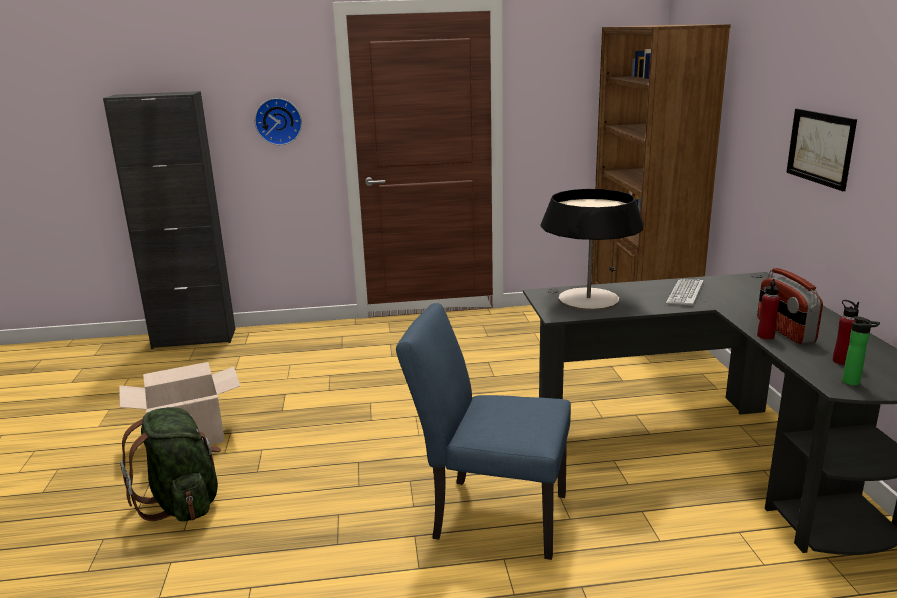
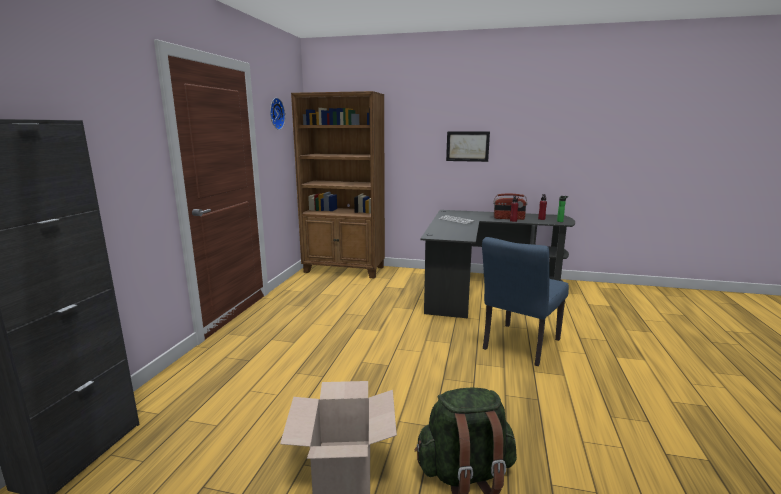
camera: 70 degrees left, 5 degrees down
(278, 121) = (122, 159): wall clock -> wall clock (275, 113)
(588, 299) = (449, 231): table lamp -> none

